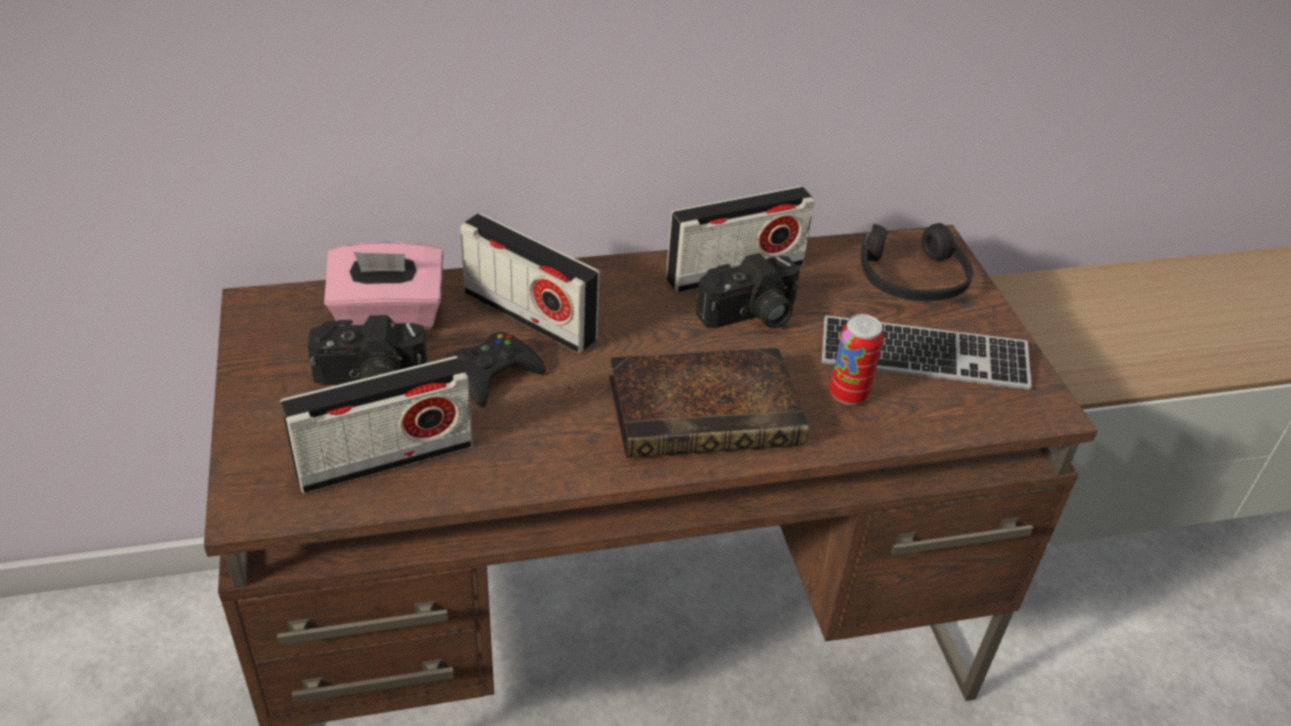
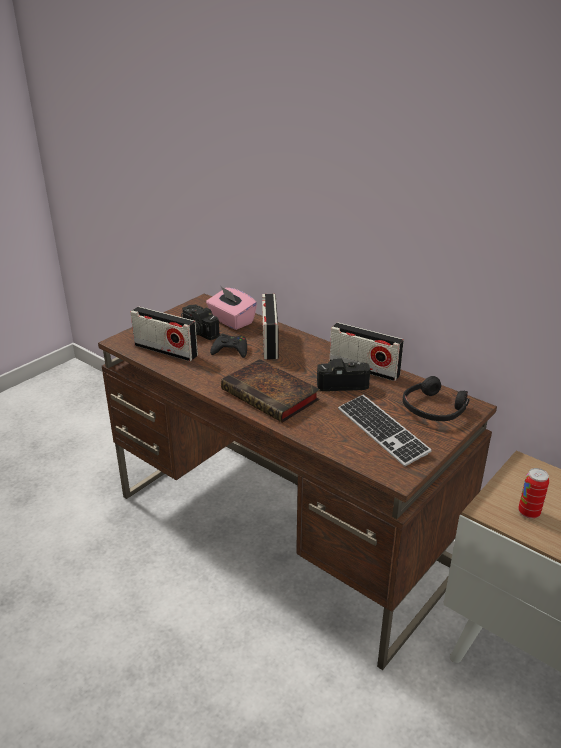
camera: 55 degrees right, 10 degrees down
(750, 316) = (342, 383): camera -> camera turned 150 degrees clockwise
(848, 394) = (328, 422): can -> can (529, 512)

